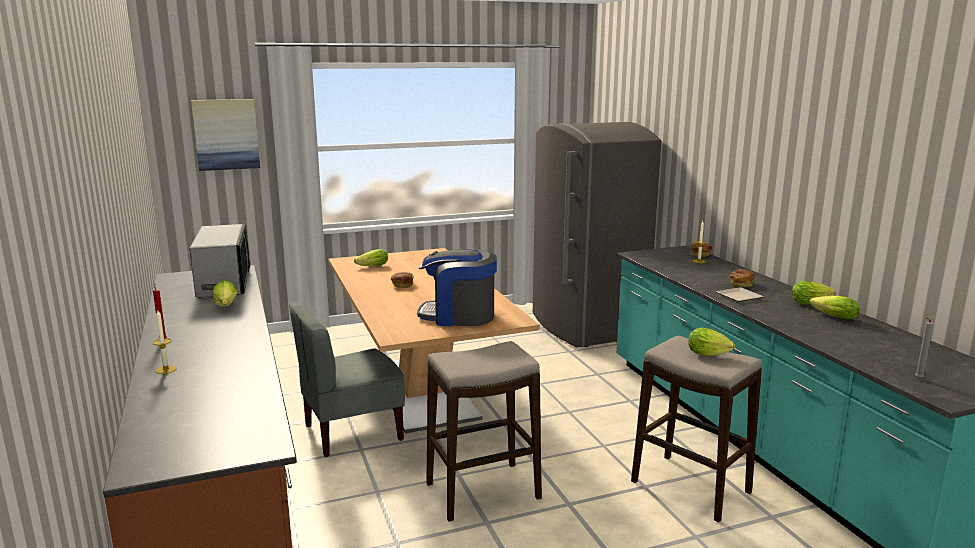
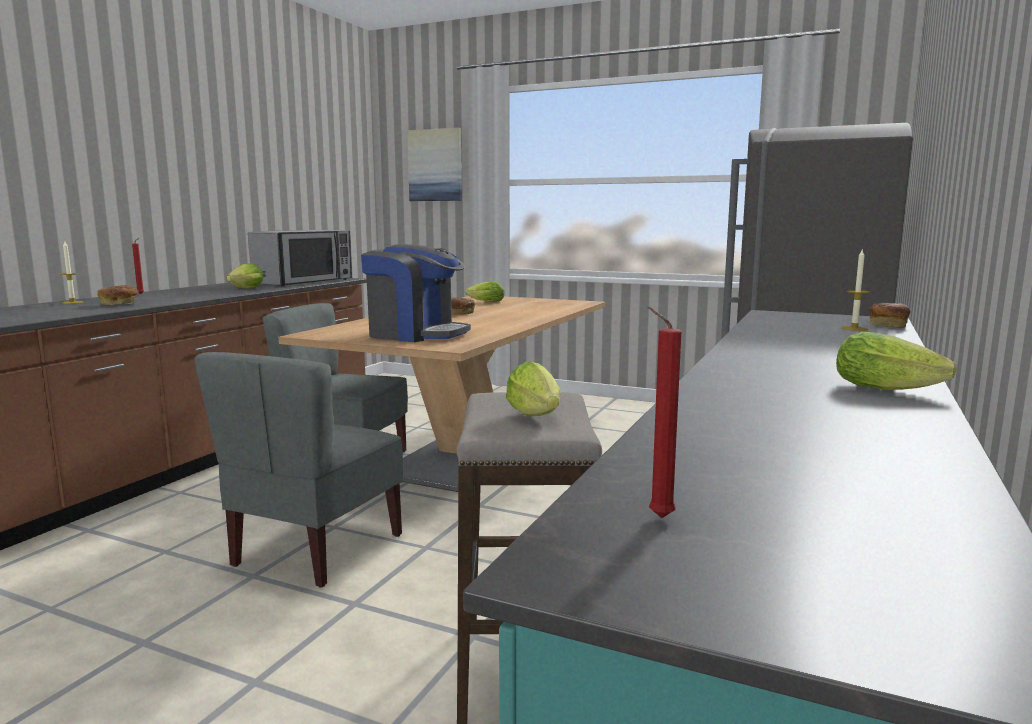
camera: 45 degrees right, 5 degrees down
(458, 316) = (416, 334): coffee machine -> coffee machine turned 150 degrees clockwise
(483, 492) = (316, 550): stool -> grey chair
(737, 297) = (757, 358): plate -> none
(741, 284) = (829, 352): bread -> bread (119, 304)
(832, 316) = (858, 407): lettuce -> none
(918, 378) = (657, 517): grey candle -> red candle

